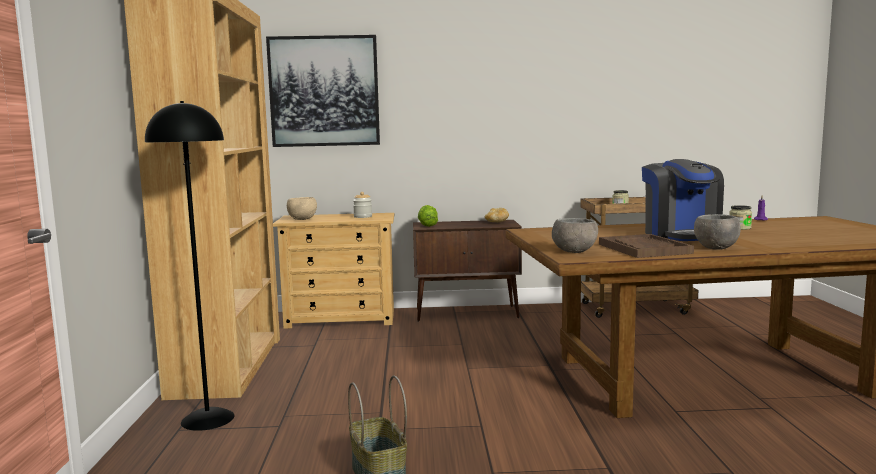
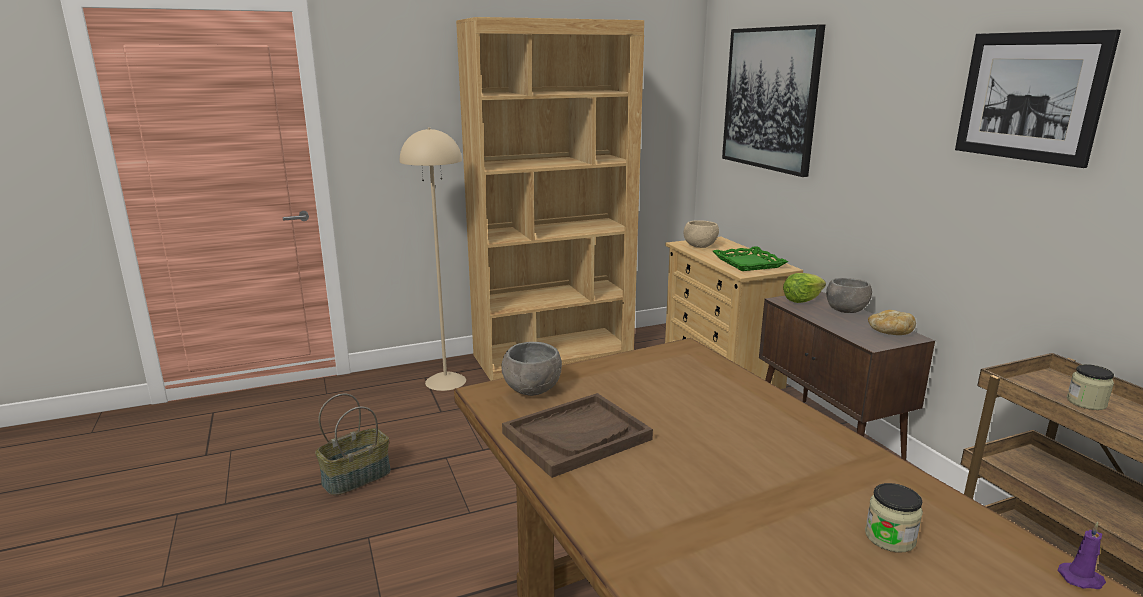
camera: 70 degrees right, 10 degrees up
(207, 419) = (445, 381): black floor lamp -> beige floor lamp
(363, 216) = (748, 263): jar -> green tray
(536, 74) = (1029, 96): none -> picture
(681, 235) = (729, 467): coffee machine -> none
(716, 248) = (610, 500): grey bowl -> grey bowl (845, 311)

